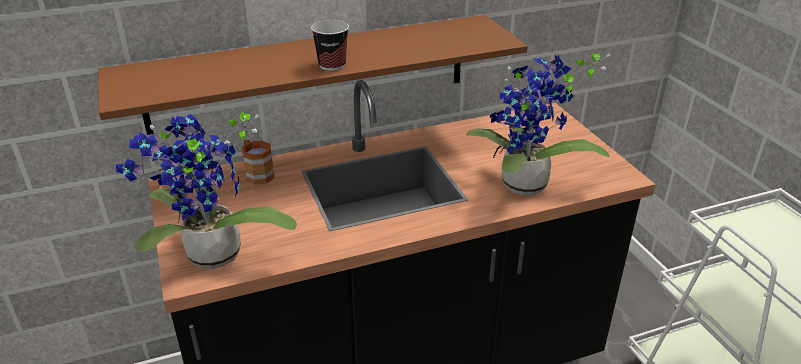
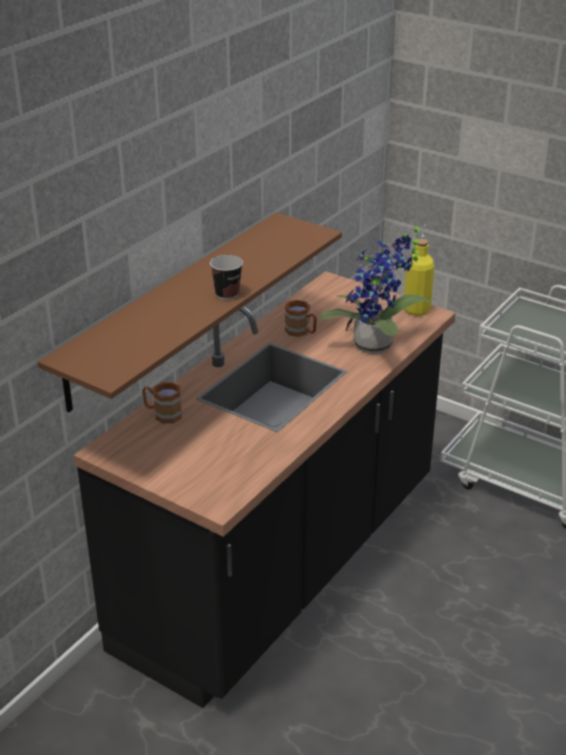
camera: 35 degrees left, 0 degrees up
(212, 259) = (219, 486): potted plant -> none
(467, 147) = (301, 332): none -> brown mug
(611, 167) = (416, 310): none -> yellow bottle

